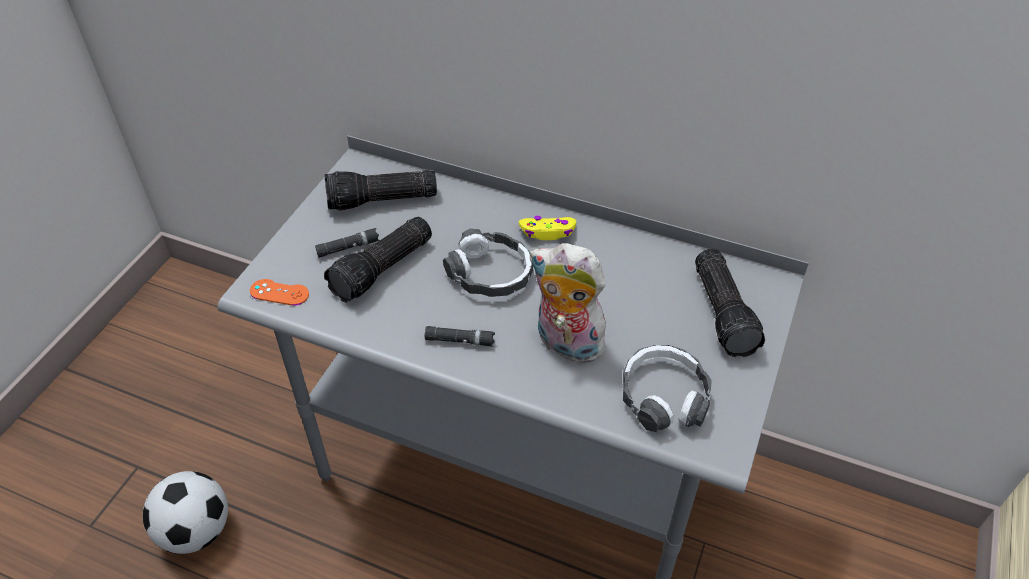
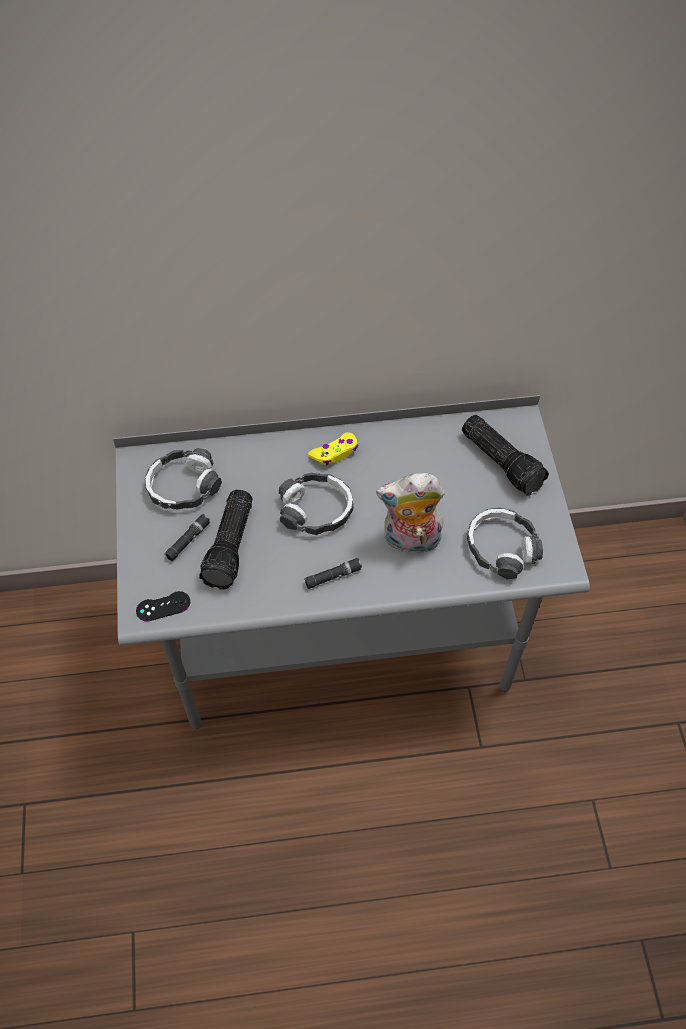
camera: 30 degrees left, 10 degrees up
(196, 530) = (118, 825): football -> none
(279, 292) = (163, 606): orange game controller -> black game controller
(381, 201) = (183, 486): flashlight -> headphones

